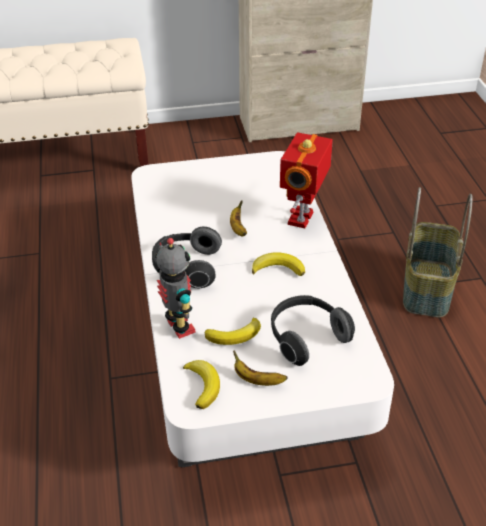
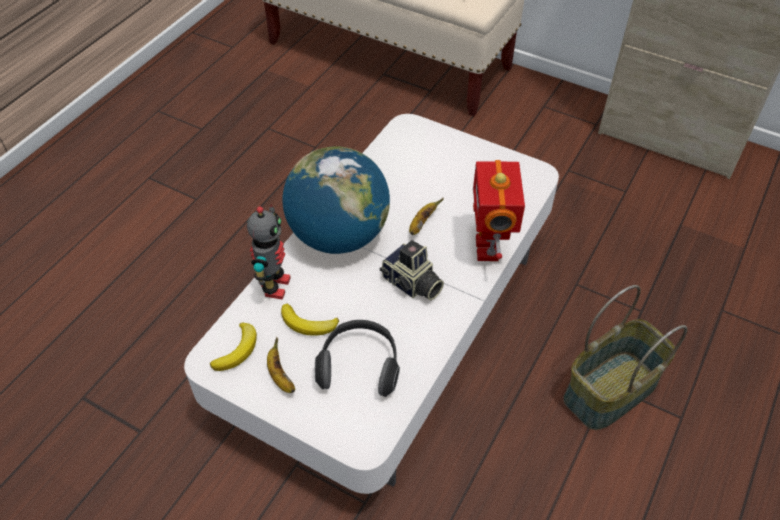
camera: 40 degrees right, 10 degrees up
(186, 268) = (338, 236): headphones -> globe
(278, 268) = (411, 284): banana -> camera
(302, 218) = (489, 248): toy robot -> toy robot turned 60 degrees counterclockwise

